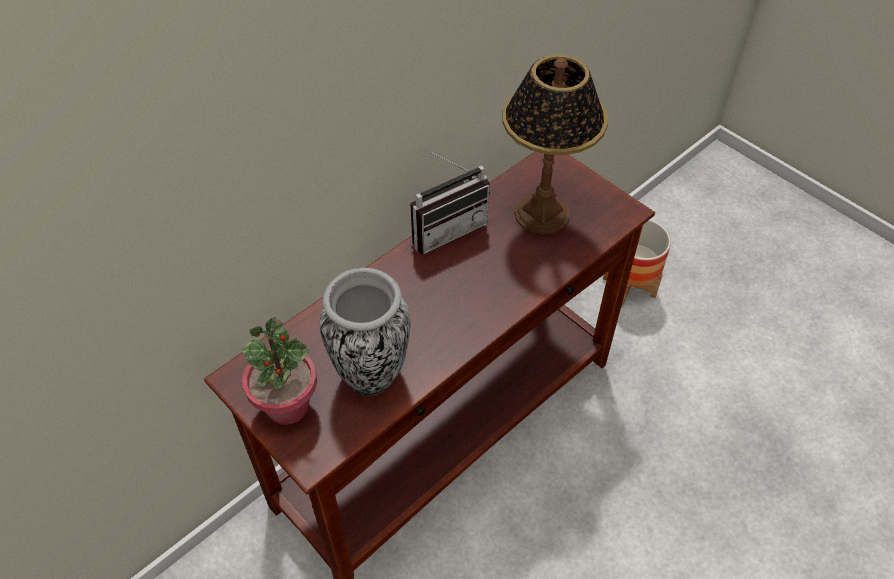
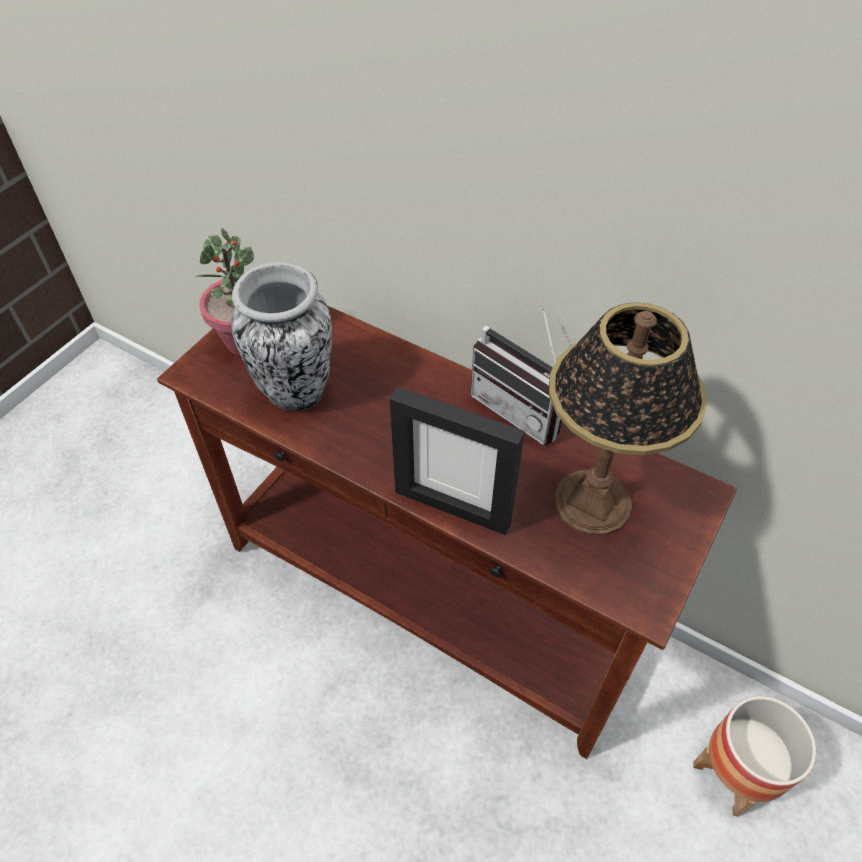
camera: 75 degrees right, 0 degrees up
(523, 290) = (453, 505): none -> picture frame

